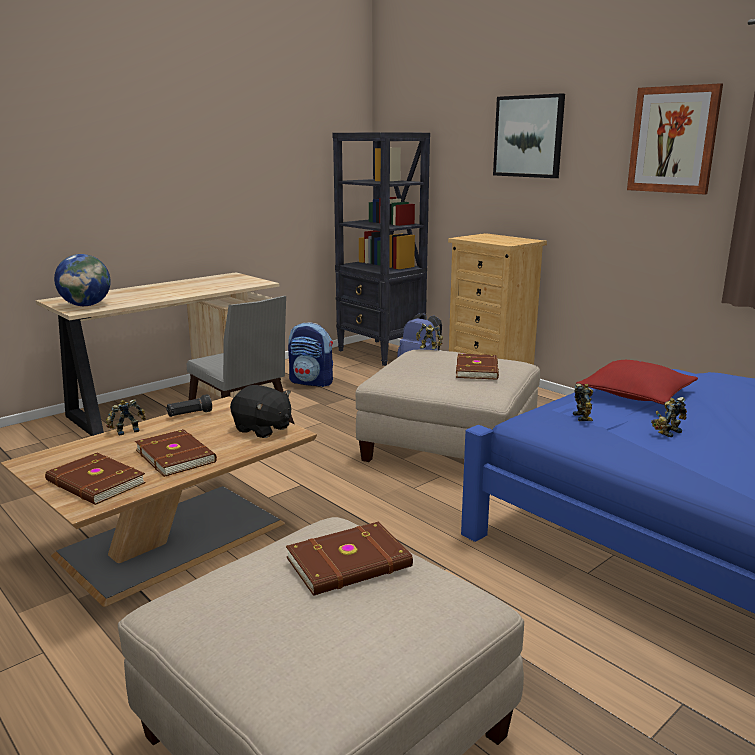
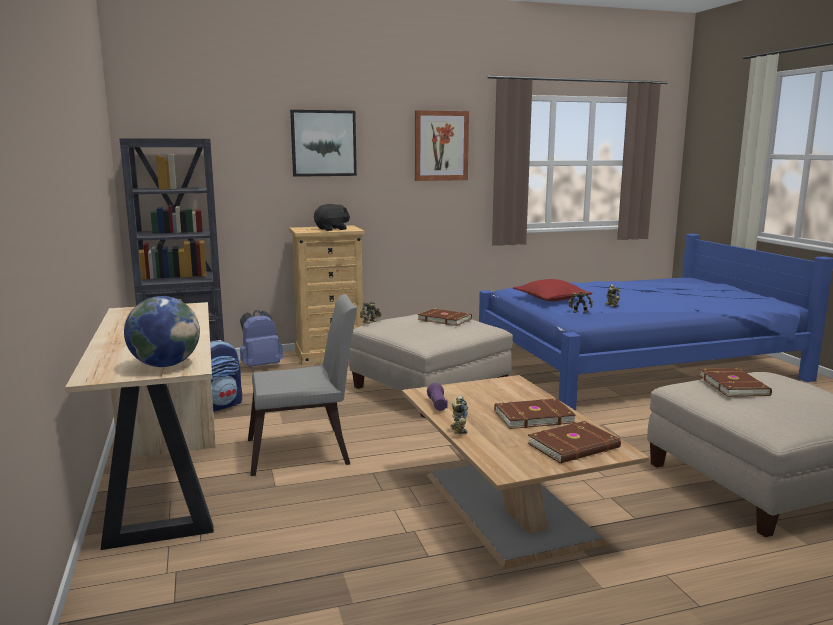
camera: 65 degrees left, 5 degrees down
(189, 414) = (437, 405): black flashlight -> purple flashlight
(262, 429) = (497, 387): black plush toy -> black plush toy (332, 229)

